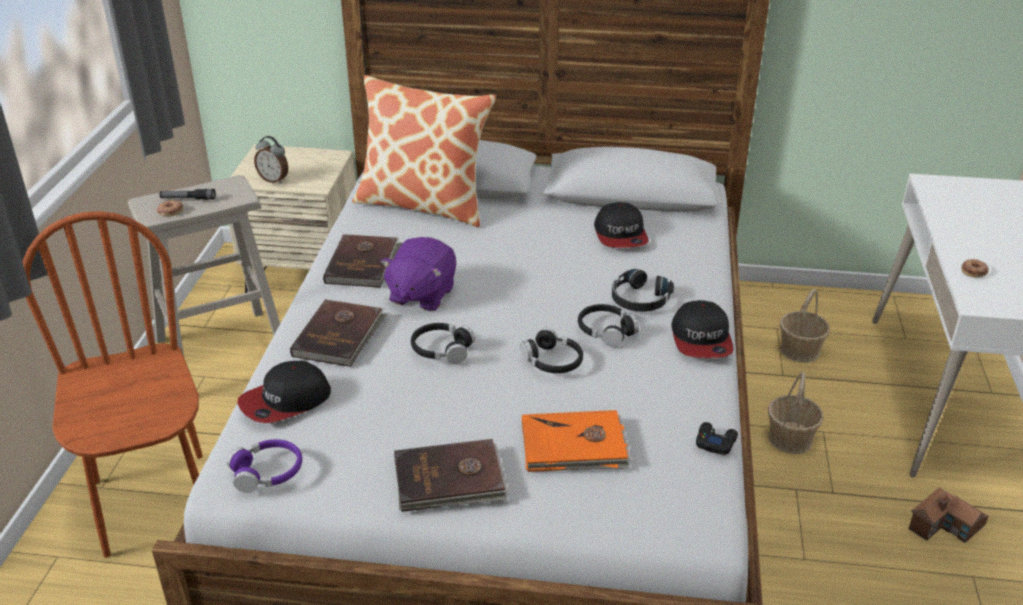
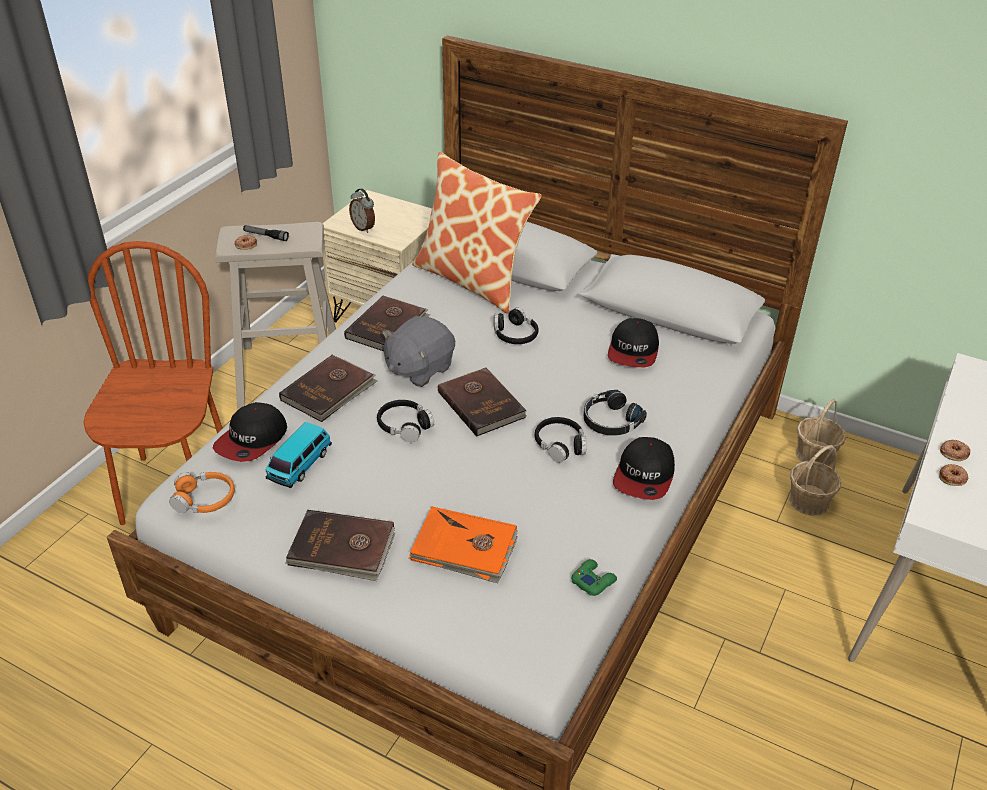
camera: 20 degrees right, 5 degrees up
(267, 472) = (204, 499): purple headphones -> orange headphones
(285, 401) = (252, 440): cap -> cap turned 45 degrees counterclockwise
(354, 412) = (299, 465): none -> toy car
(421, 295) = (419, 368): purple plush toy -> grey plush toy
(506, 312) = (482, 403): none -> brown book
(552, 361) = (494, 461): black headphones -> black headphones (515, 334)
(715, 442) = (593, 580): black game controller -> green game controller
(790, 438) = (748, 587): basket -> basket (815, 454)
(946, 526) = (856, 720): toy house -> none
(961, 251) = (954, 452): none -> donut

